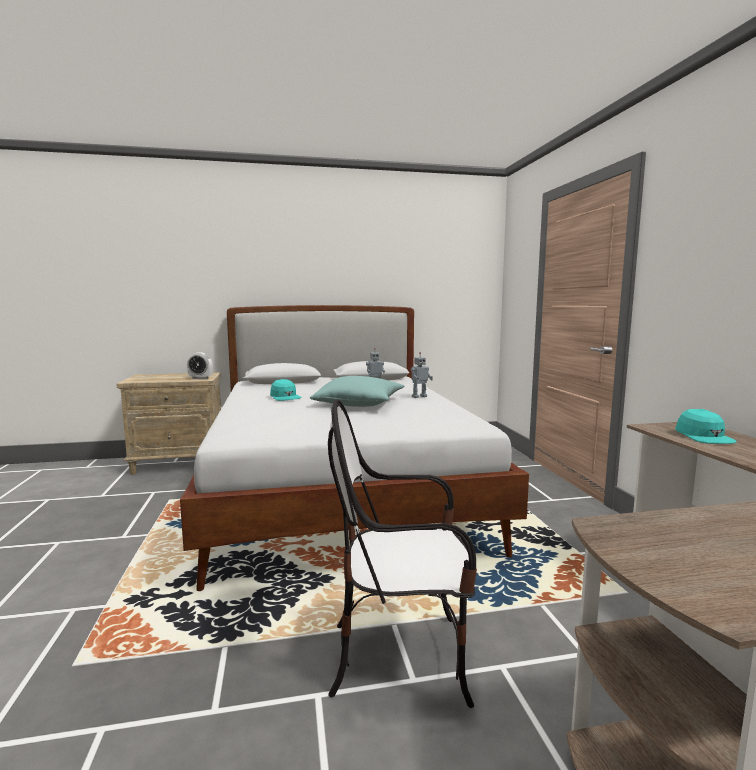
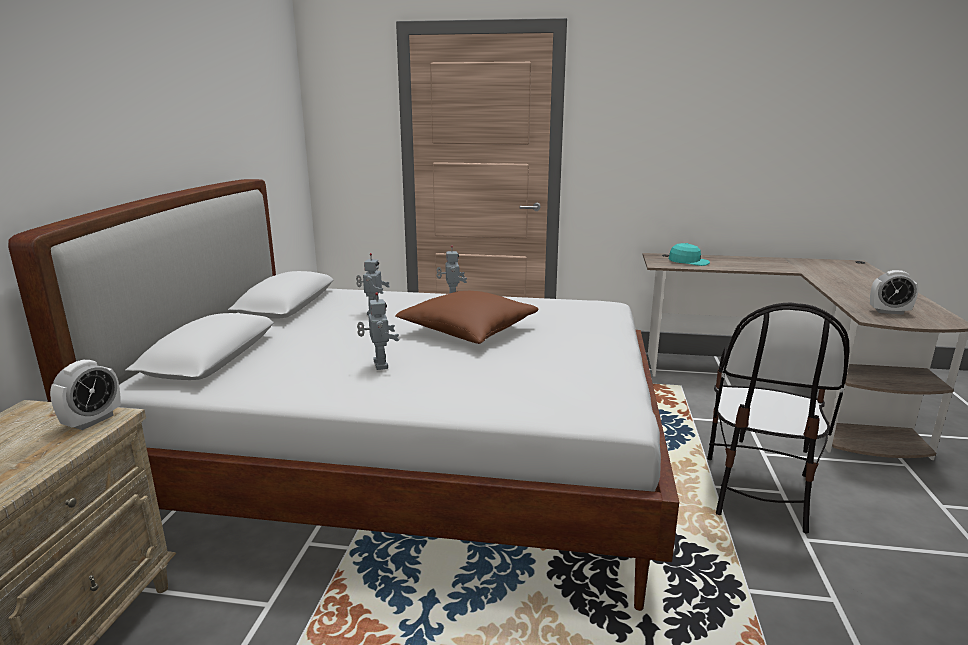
camera: 70 degrees left, 10 degrees up
(285, 397) = (379, 365): turquoise cap -> toy robot
(359, 404) = (468, 331): turquoise pillow -> brown pillow
(683, 546) = (889, 312): none -> alarm clock

